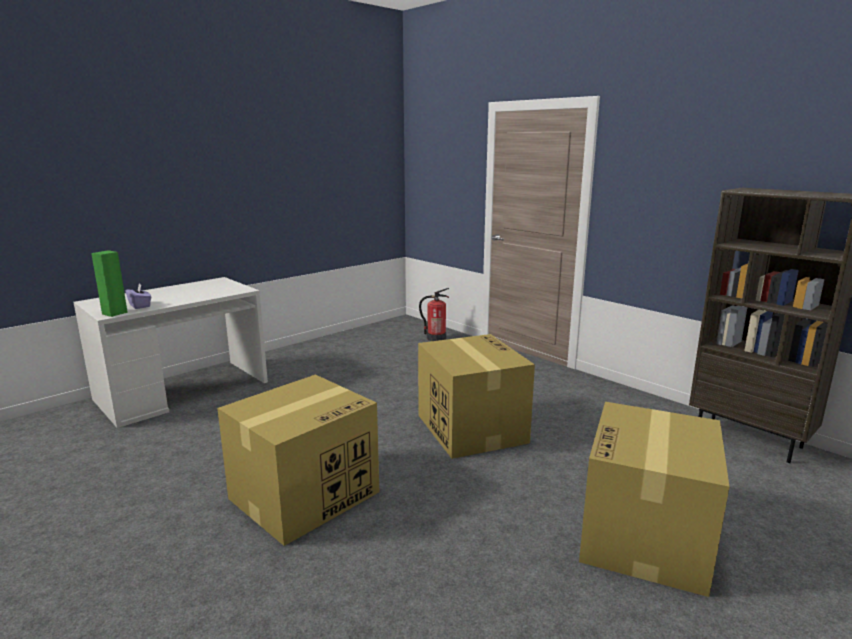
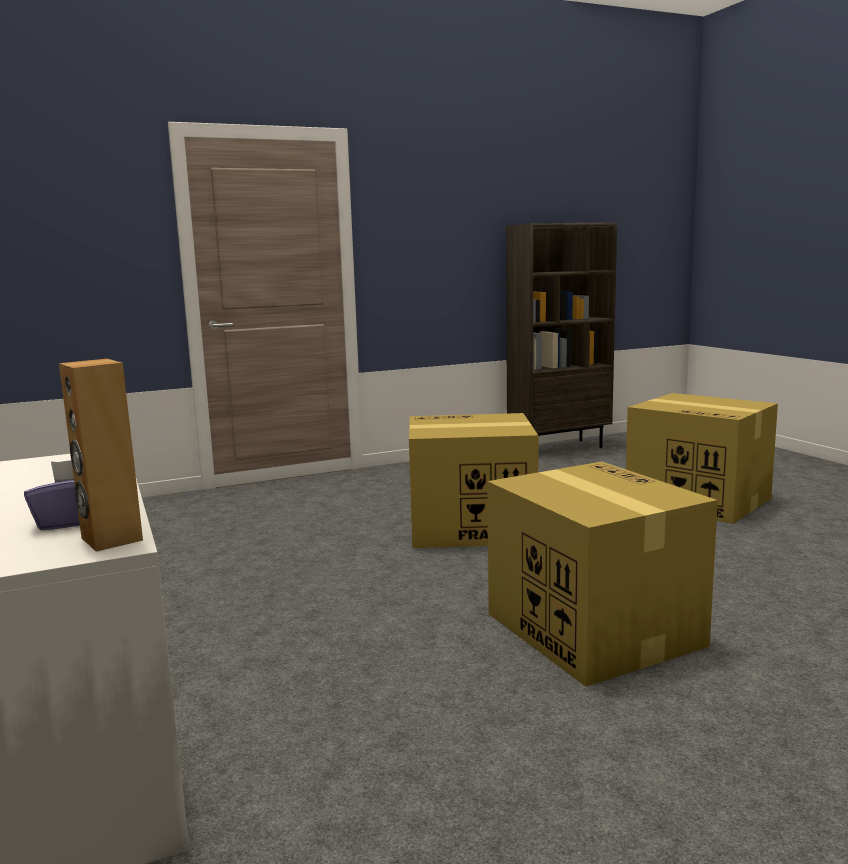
camera: 70 degrees left, 5 degrees down
(114, 313) = (111, 539): green speaker -> brown speaker
(435, 338) = (154, 511): fire extinguisher -> none

